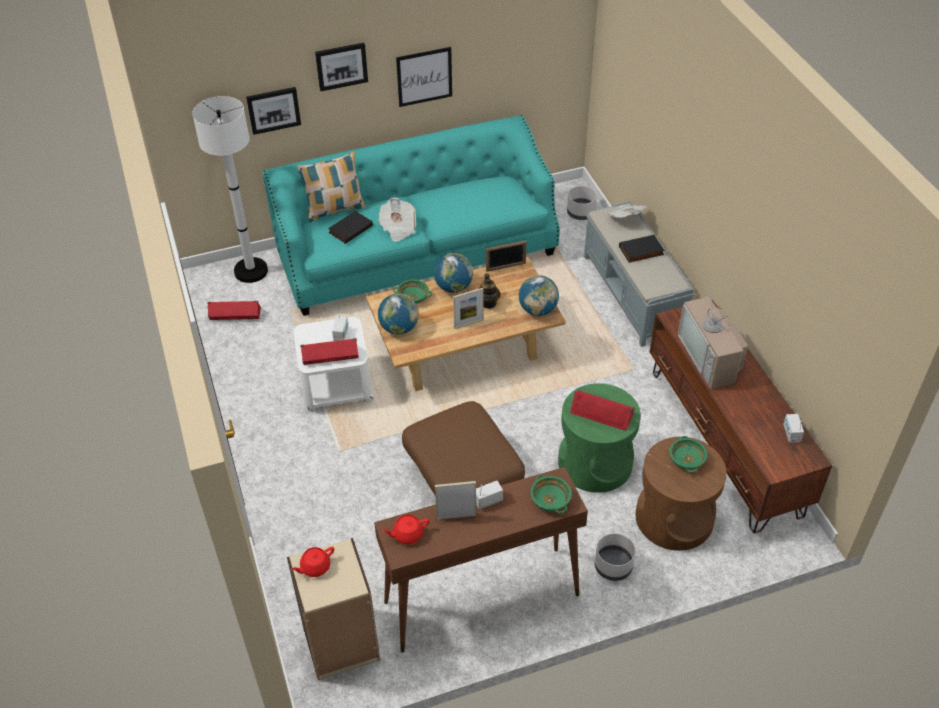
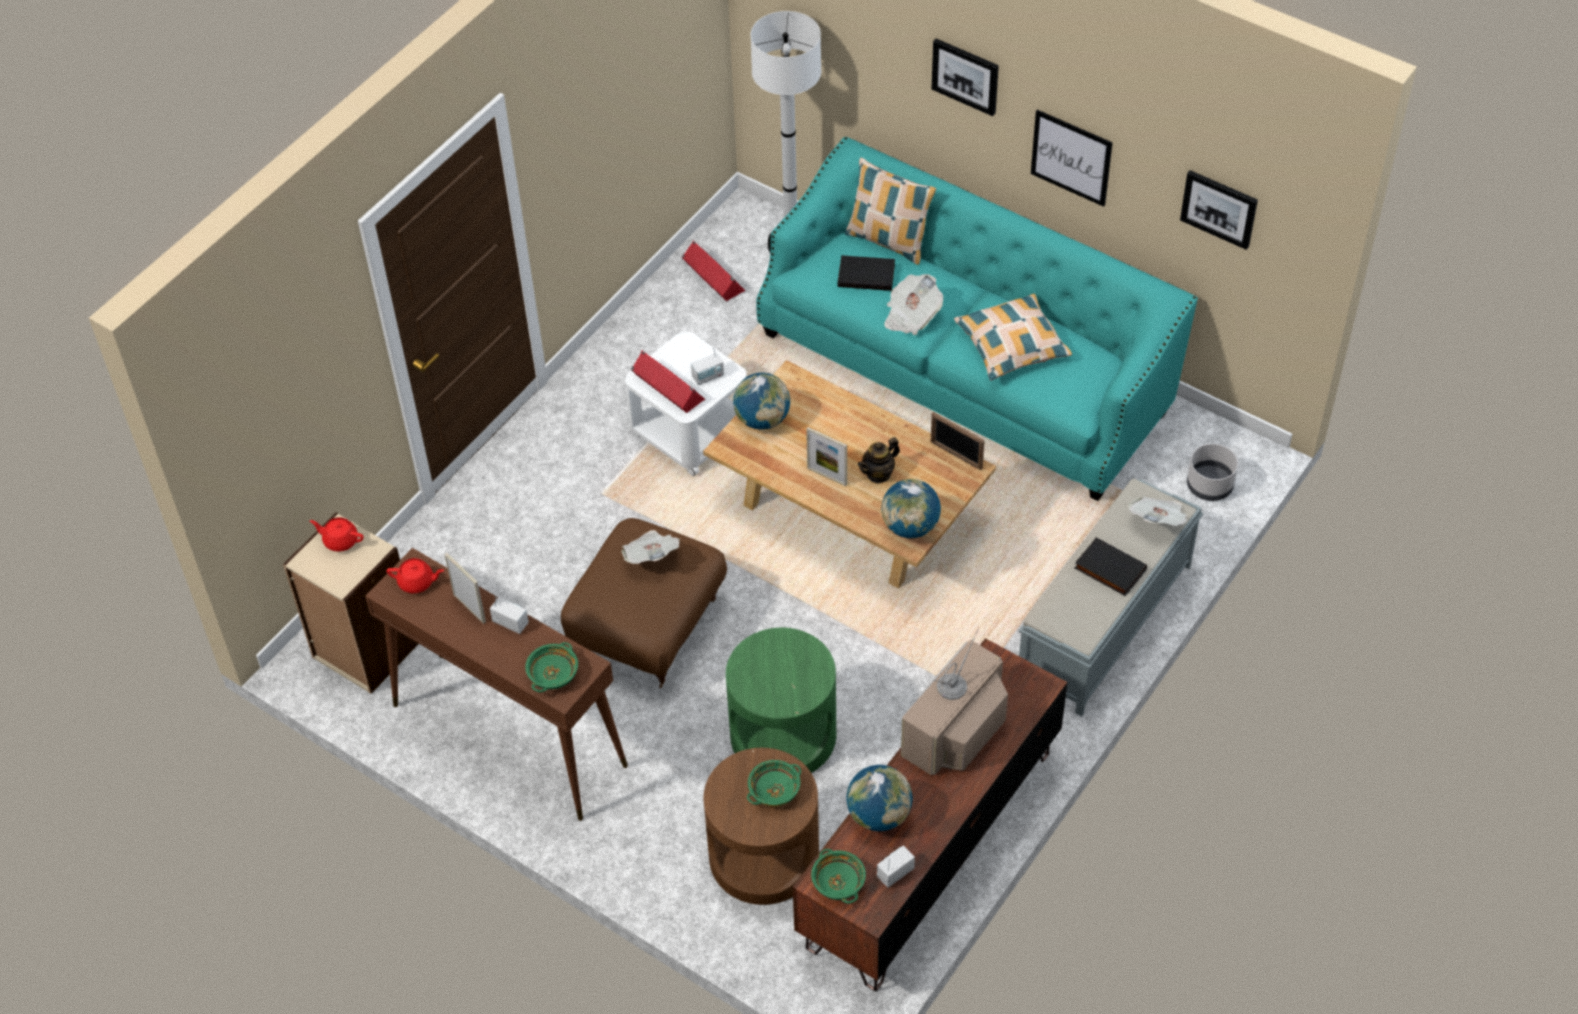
camera: 55 degrees right, 5 degrees up
(273, 110) = (875, 74): picture -> picture (1219, 208)
(407, 534) = (417, 582): red teapot -> red teapot turned 150 degrees clockwise
(413, 297) = (823, 402): green bowl -> green bowl (839, 883)
(450, 431) = (651, 556): none -> newspaper
(453, 287) = (874, 427): globe -> globe (879, 815)
(460, 203) = (1012, 345): none -> pillow
(602, 412) = (780, 673): red speaker -> none
(613, 566) = (645, 831): grey planter -> none

